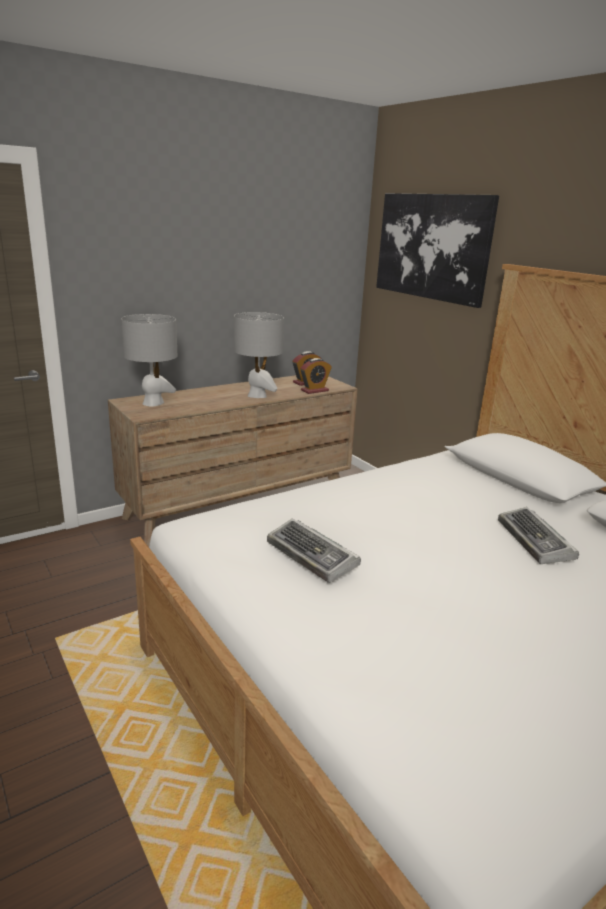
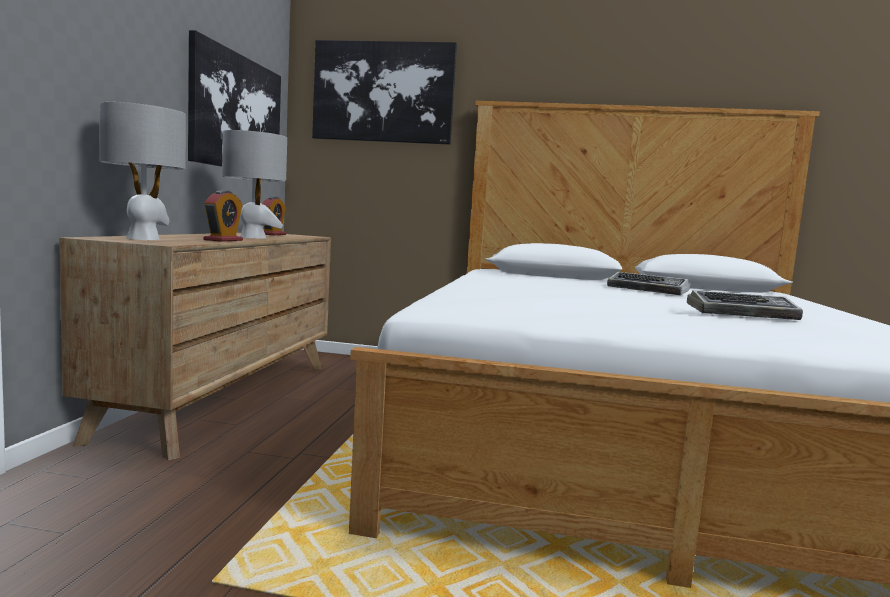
camera: 45 degrees left, 15 degrees down
(288, 280) = (236, 113): none -> picture
(313, 556) = (585, 303): keyboard -> keyboard (742, 314)
(314, 390) = (299, 237): alarm clock -> alarm clock (223, 240)

